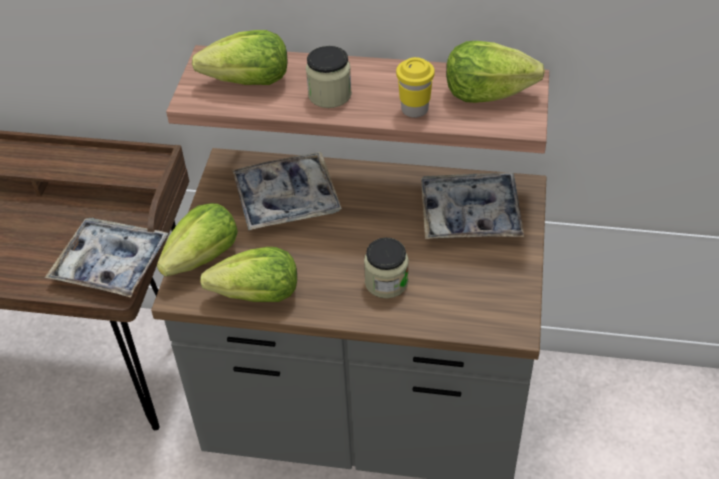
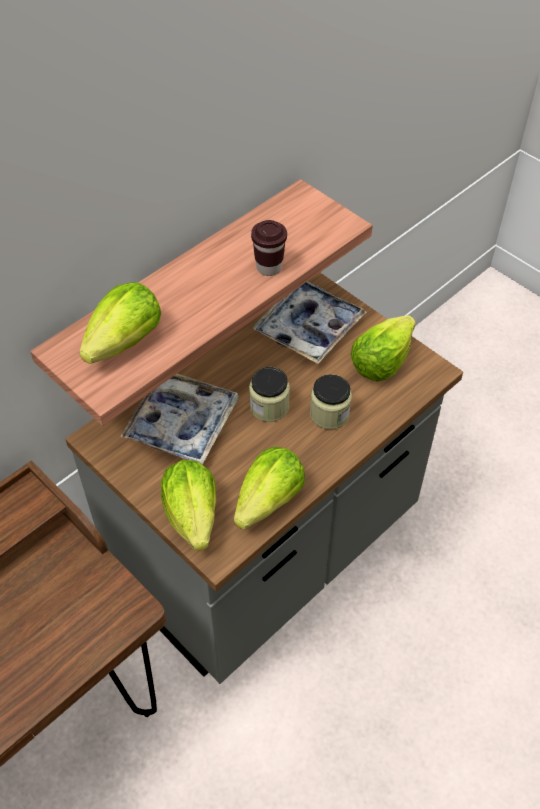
camera: 55 degrees left, 5 degrees up
(111, 264) = (99, 598): tray -> none
(329, 95) = (198, 303): jar -> jar (269, 407)
(414, 109) = (269, 268): yellow cup -> brown cup
(486, 93) = (292, 222): lettuce -> lettuce (381, 362)

